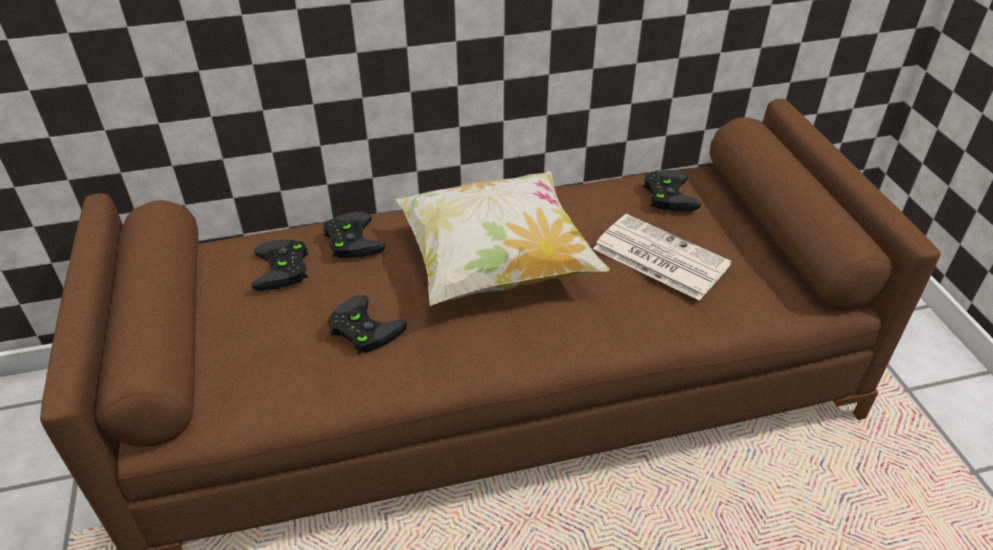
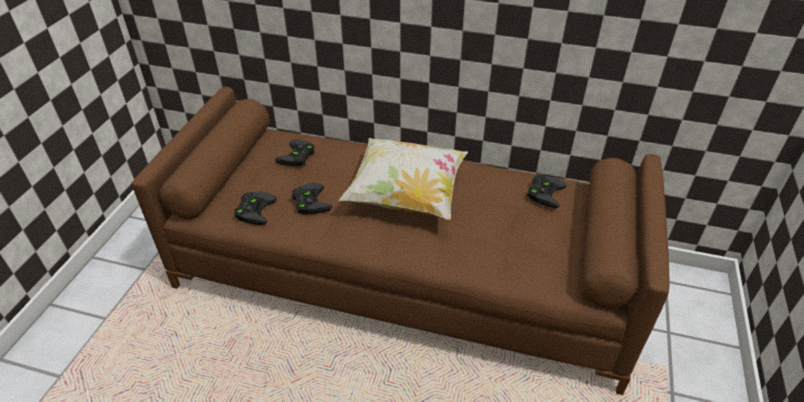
camera: 30 degrees right, 0 degrees up
(350, 239) = (341, 153): black game controller -> black game controller (254, 209)
(658, 257) = (502, 226): newspaper -> none

